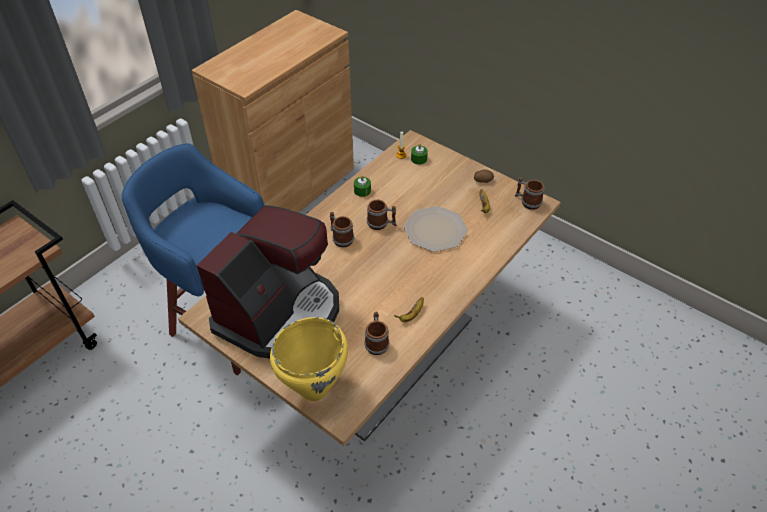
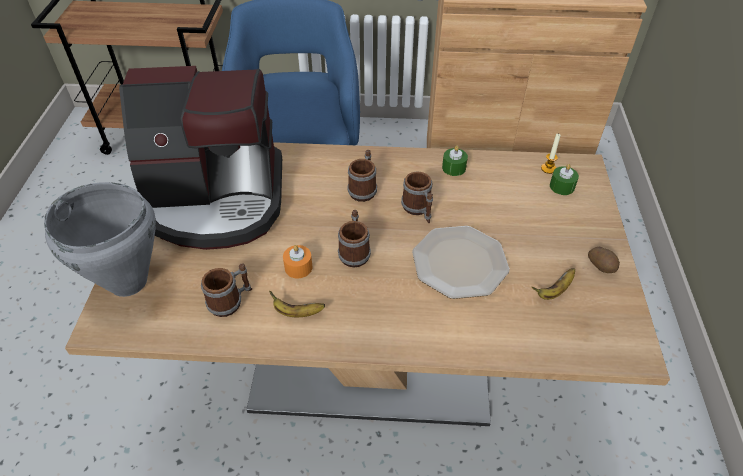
camera: 55 degrees right, 0 degrees up
(315, 389) = (128, 283): yellow cooking pot -> grey cooking pot
(377, 299) = (298, 267): none -> orange candle
(527, 201) = (620, 336): mug -> mug (354, 251)

